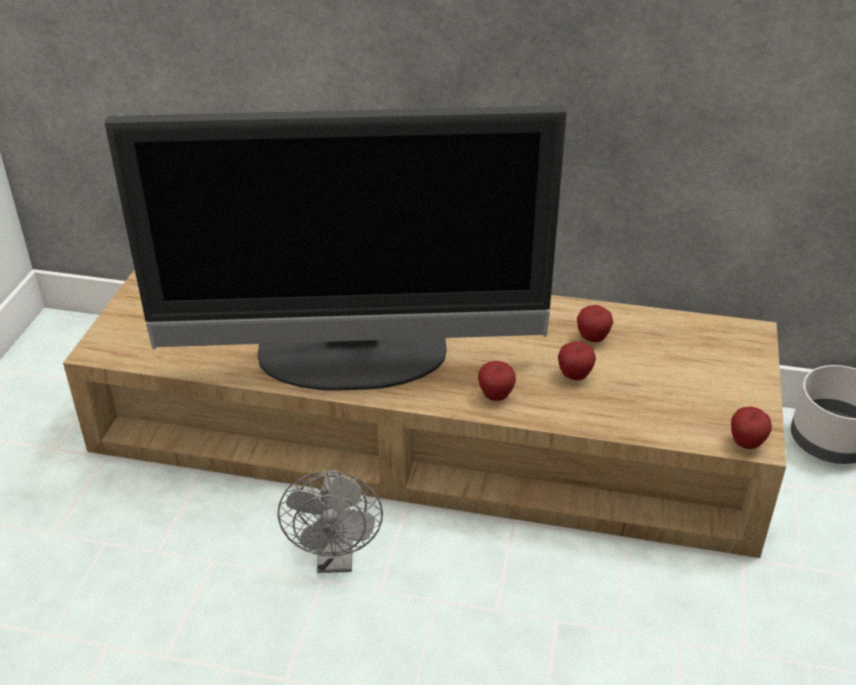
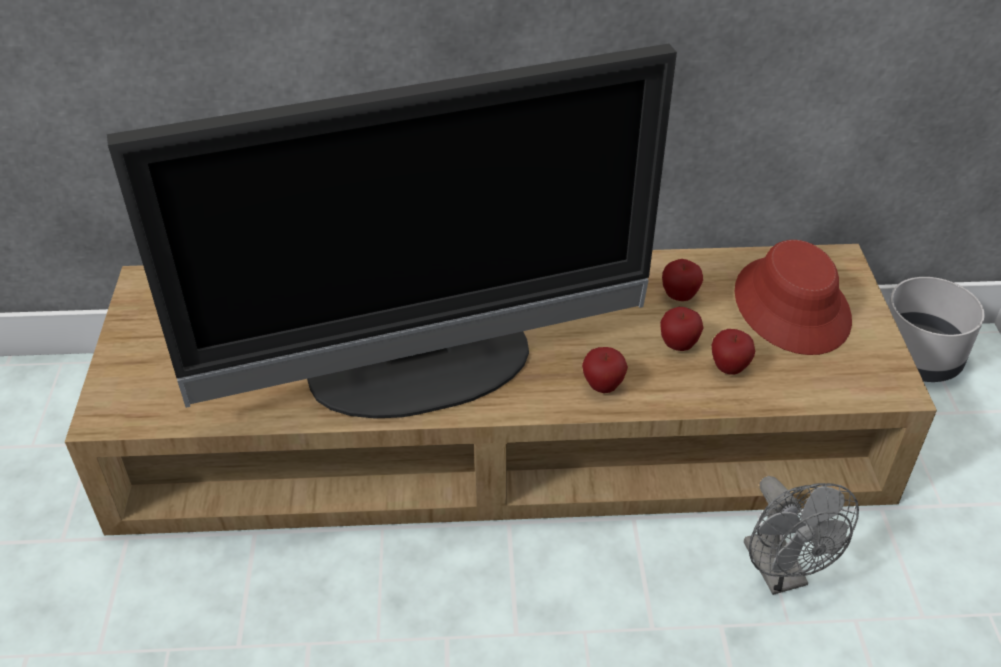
camera: 15 degrees left, 5 degrees up
(336, 559) = (453, 607): grey fan -> grey fan (781, 574)
(690, 362) = (792, 306): none -> red hat
(746, 443) = (887, 391): apple -> apple (729, 368)

